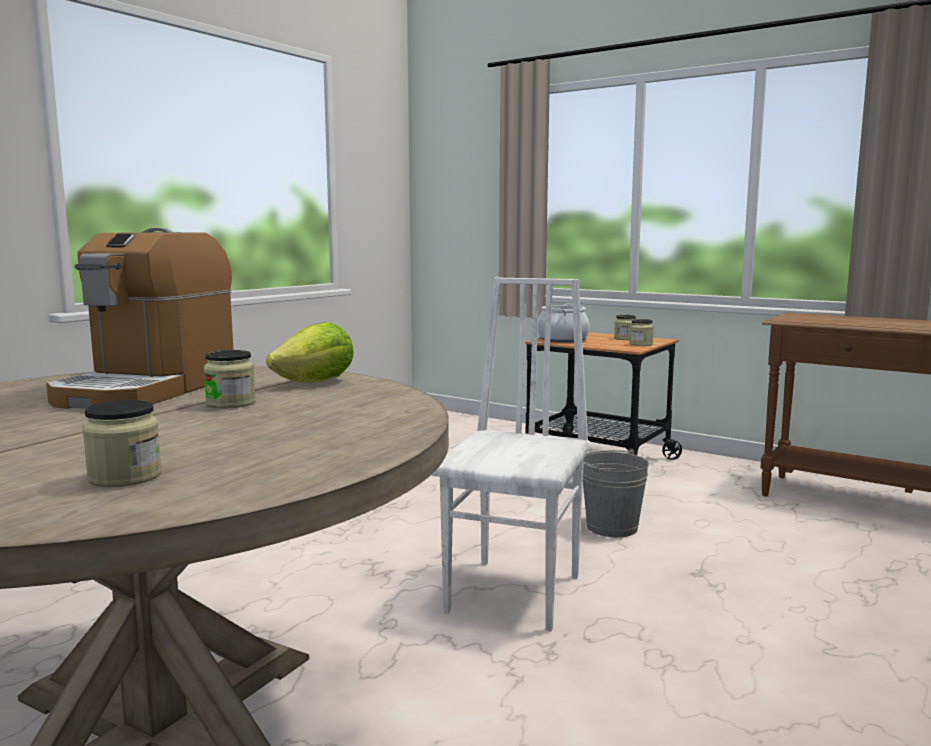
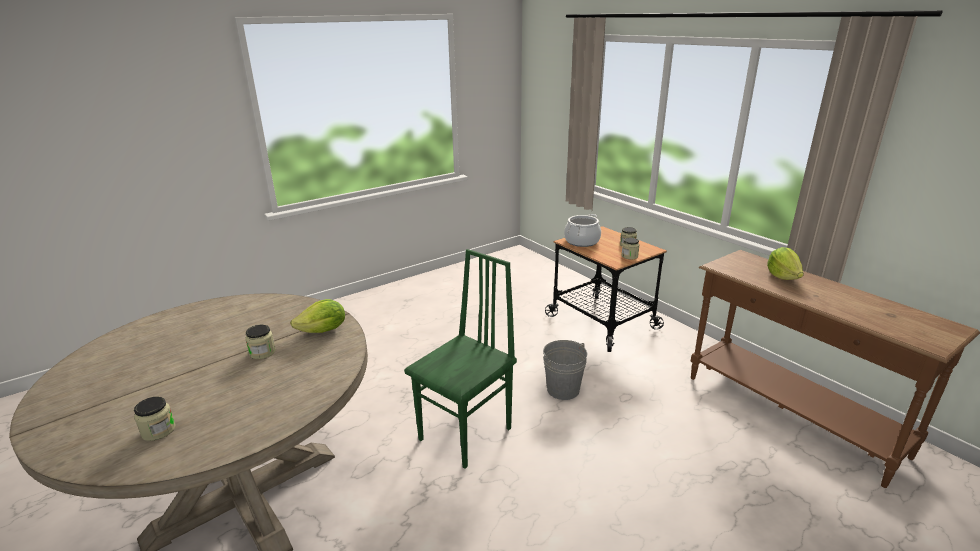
camera: 20 degrees right, 15 degrees up
(148, 389) = (242, 326): coffee machine -> none
(517, 593) = (467, 434): white chair -> green chair
(867, 320) = (783, 276): none -> lettuce

